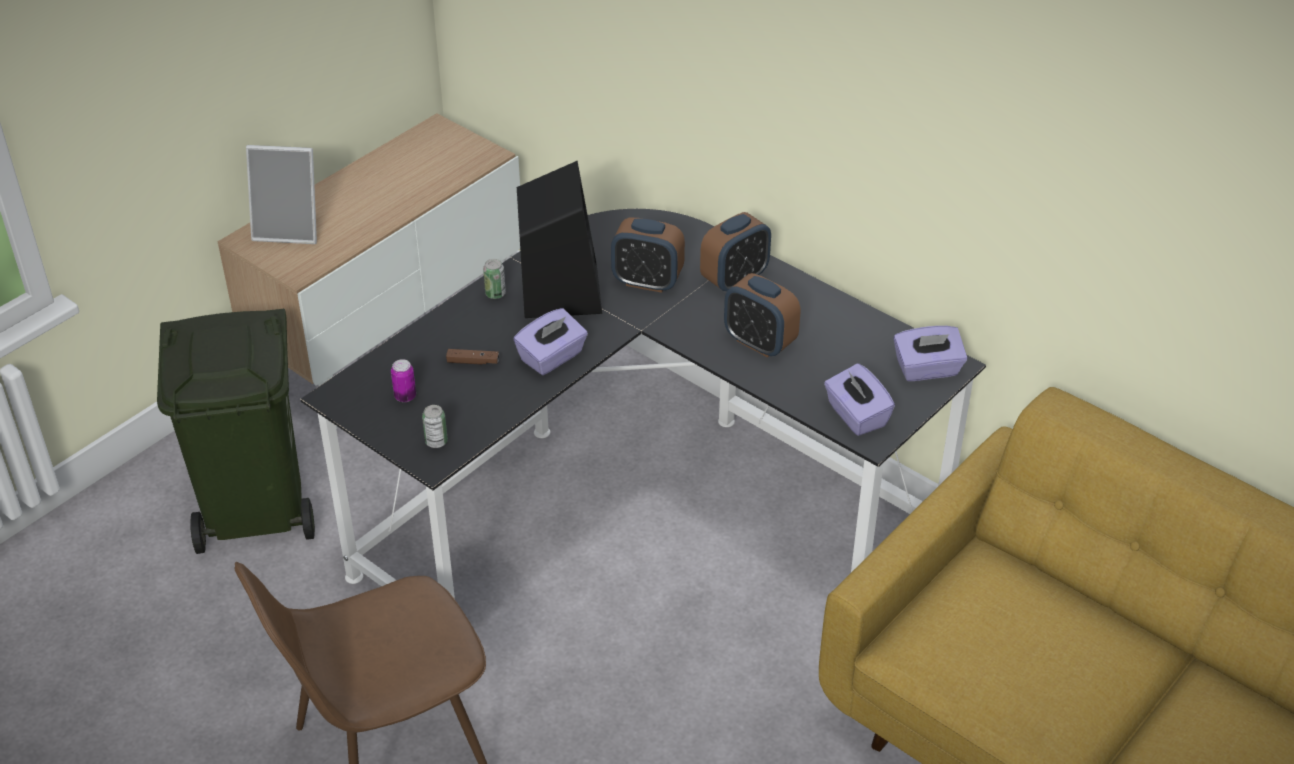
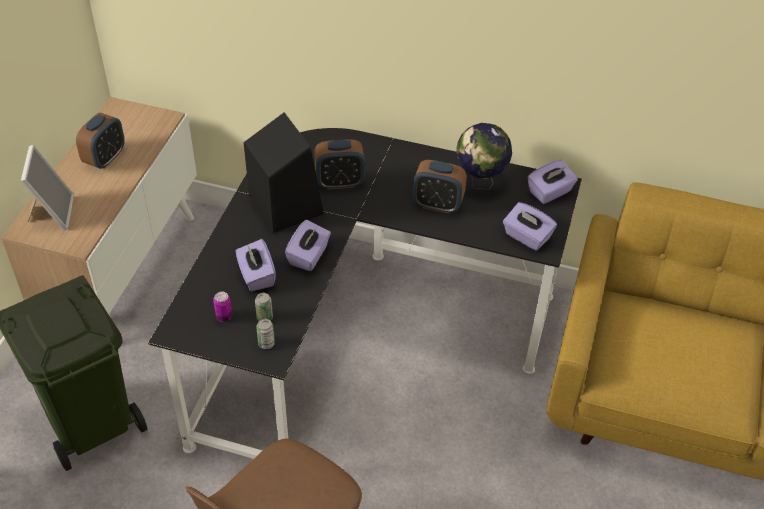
camera: 25 degrees left, 5 degrees up
(290, 229) = (52, 213): picture frame -> picture frame turned 75 degrees counterclockwise
(473, 361) = (256, 276): brown game controller -> purple tissue box
(495, 294) = (242, 221): can -> can (264, 317)
(734, 279) = (395, 164): alarm clock -> alarm clock (105, 158)
(836, 331) = (480, 182): none -> globe

